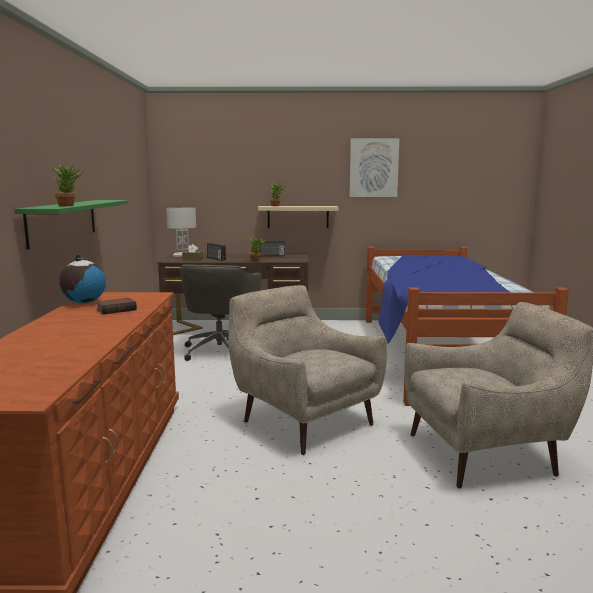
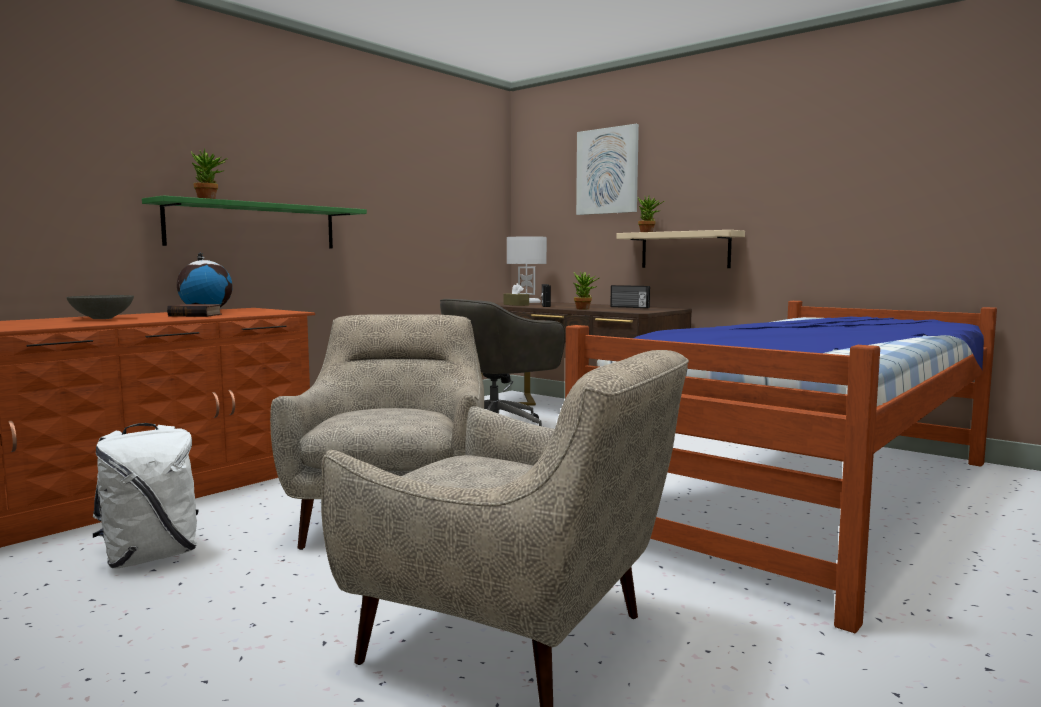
camera: 40 degrees right, 5 degrees down
(67, 326) = (102, 318): none -> grey bowl
(233, 493) = (150, 557): none -> white backpack
(373, 168) = (809, 161): picture -> picture (607, 171)

